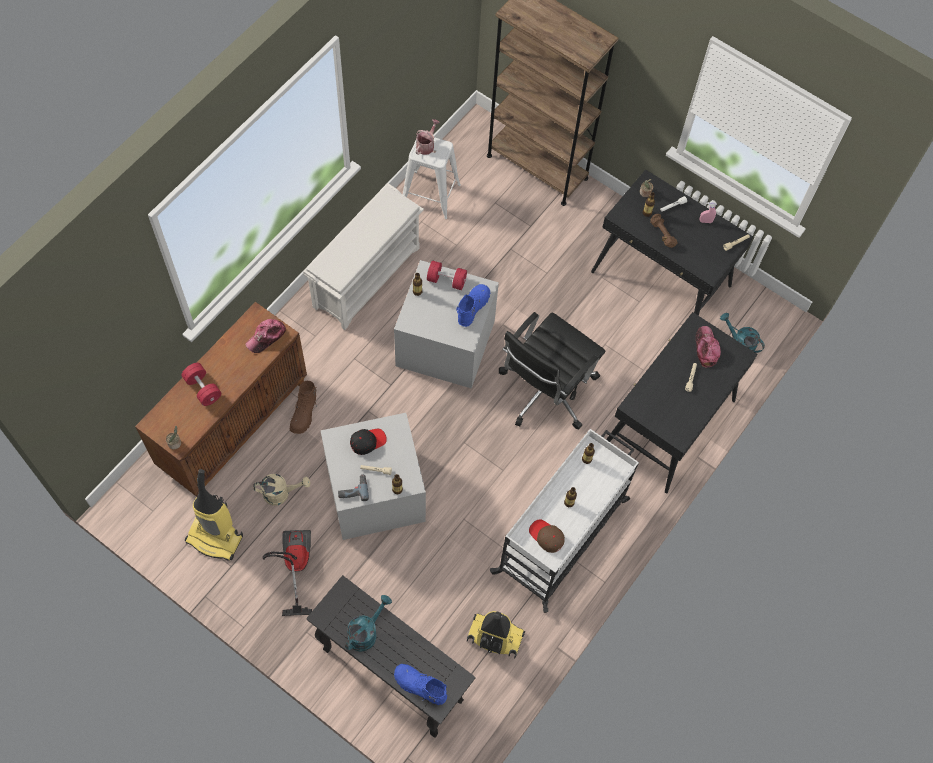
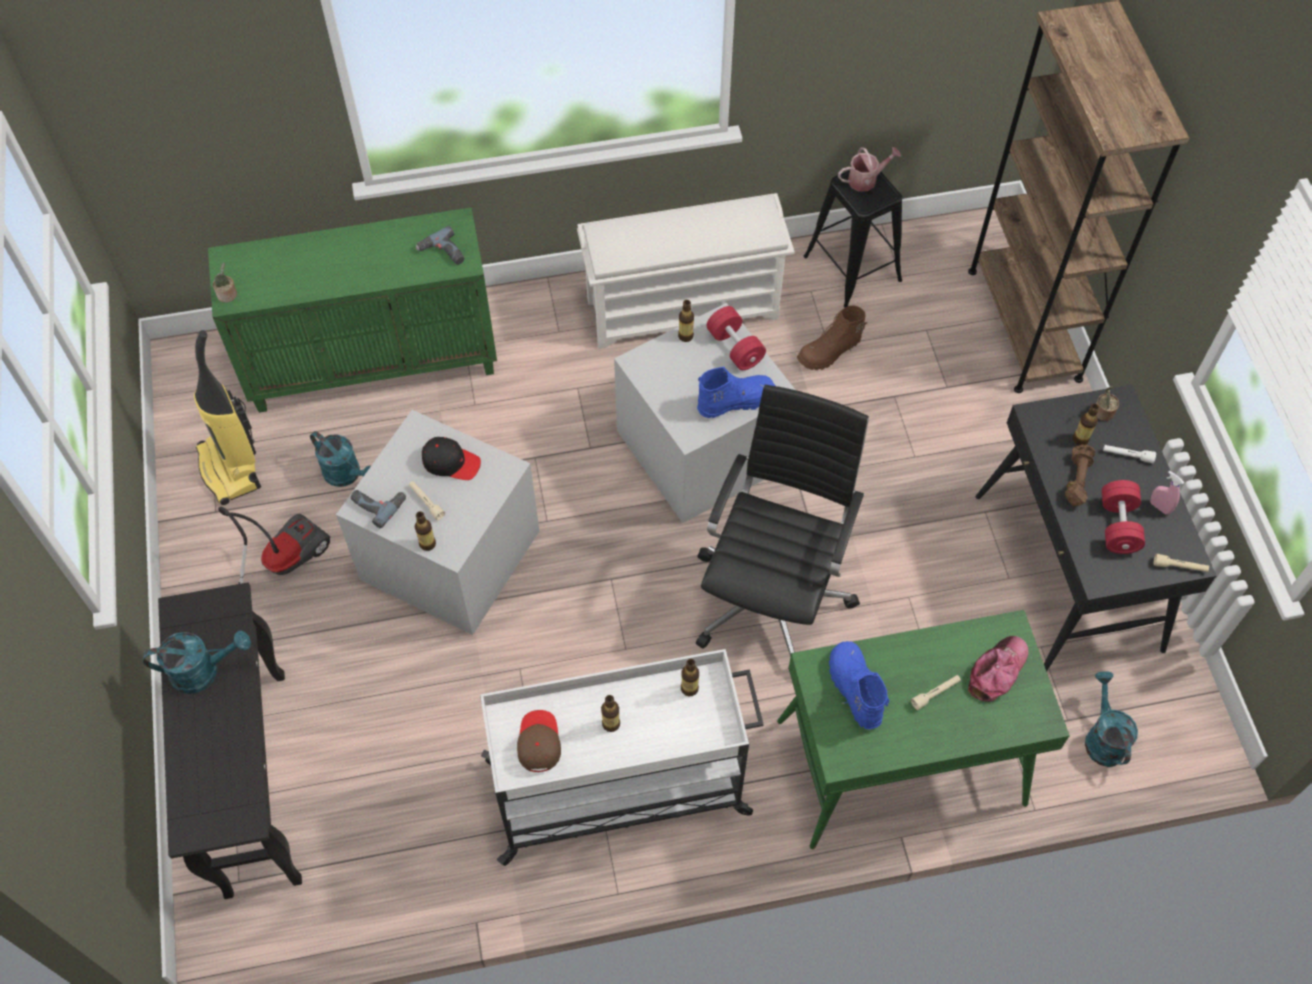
camera: 45 degrees right, 5 degrees down
(203, 389) = (317, 259): red dumbbell -> red dumbbell (1118, 526)
(234, 424) = (375, 363): brown cabinet -> green cabinet
(266, 337) = (442, 253): cap -> power drill
(281, 493) = (347, 475): beige watering can -> turquoise watering can
(304, 414) = (460, 407): brown boot -> brown boot (830, 352)
(420, 686) = (193, 789): blue boot -> blue boot (854, 689)
(430, 194) = (852, 268): white stool -> black stool
(494, 637) = (413, 841): vacuum cleaner -> none
(545, 391) = (772, 596): black office chair -> black office chair turned 120 degrees clockwise
(668, 425) = (899, 763): black desk -> green desk

